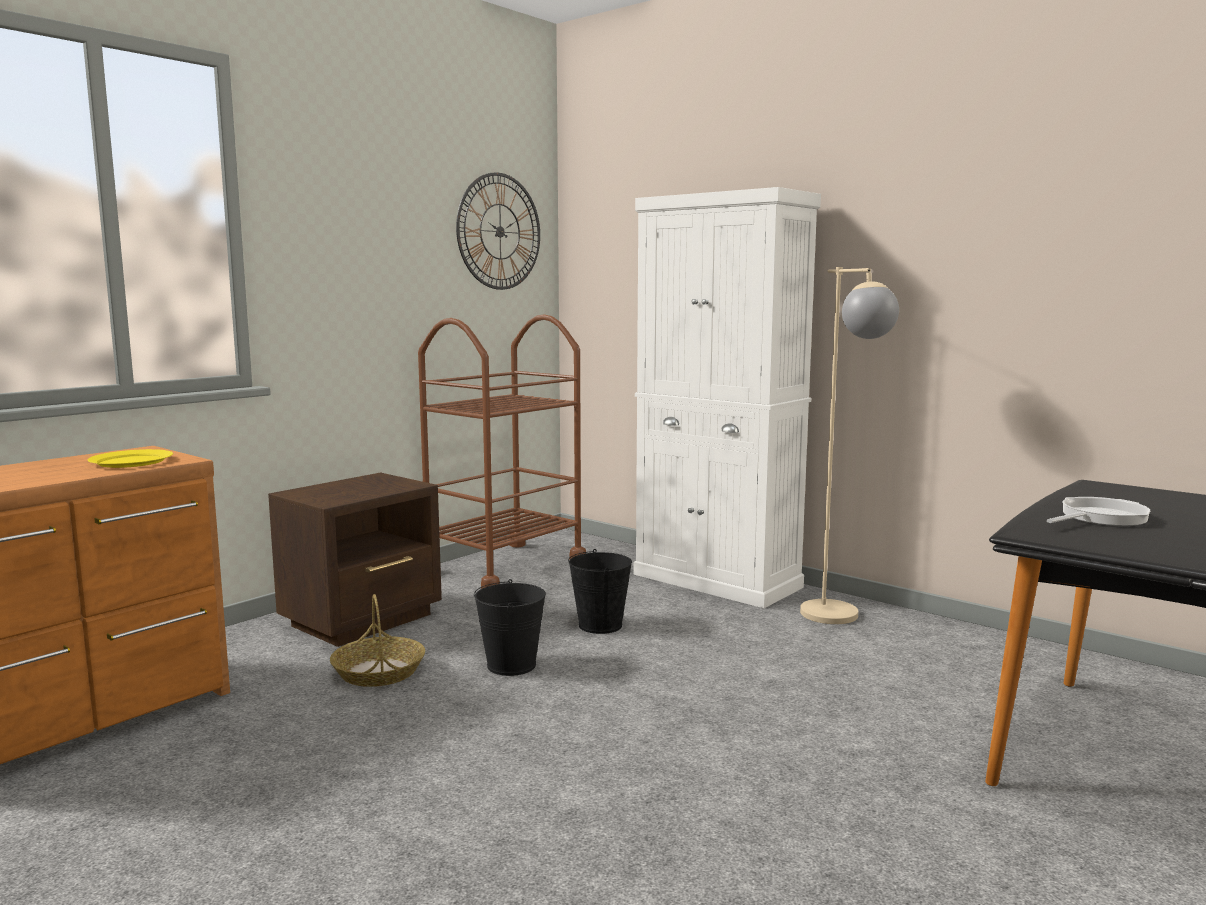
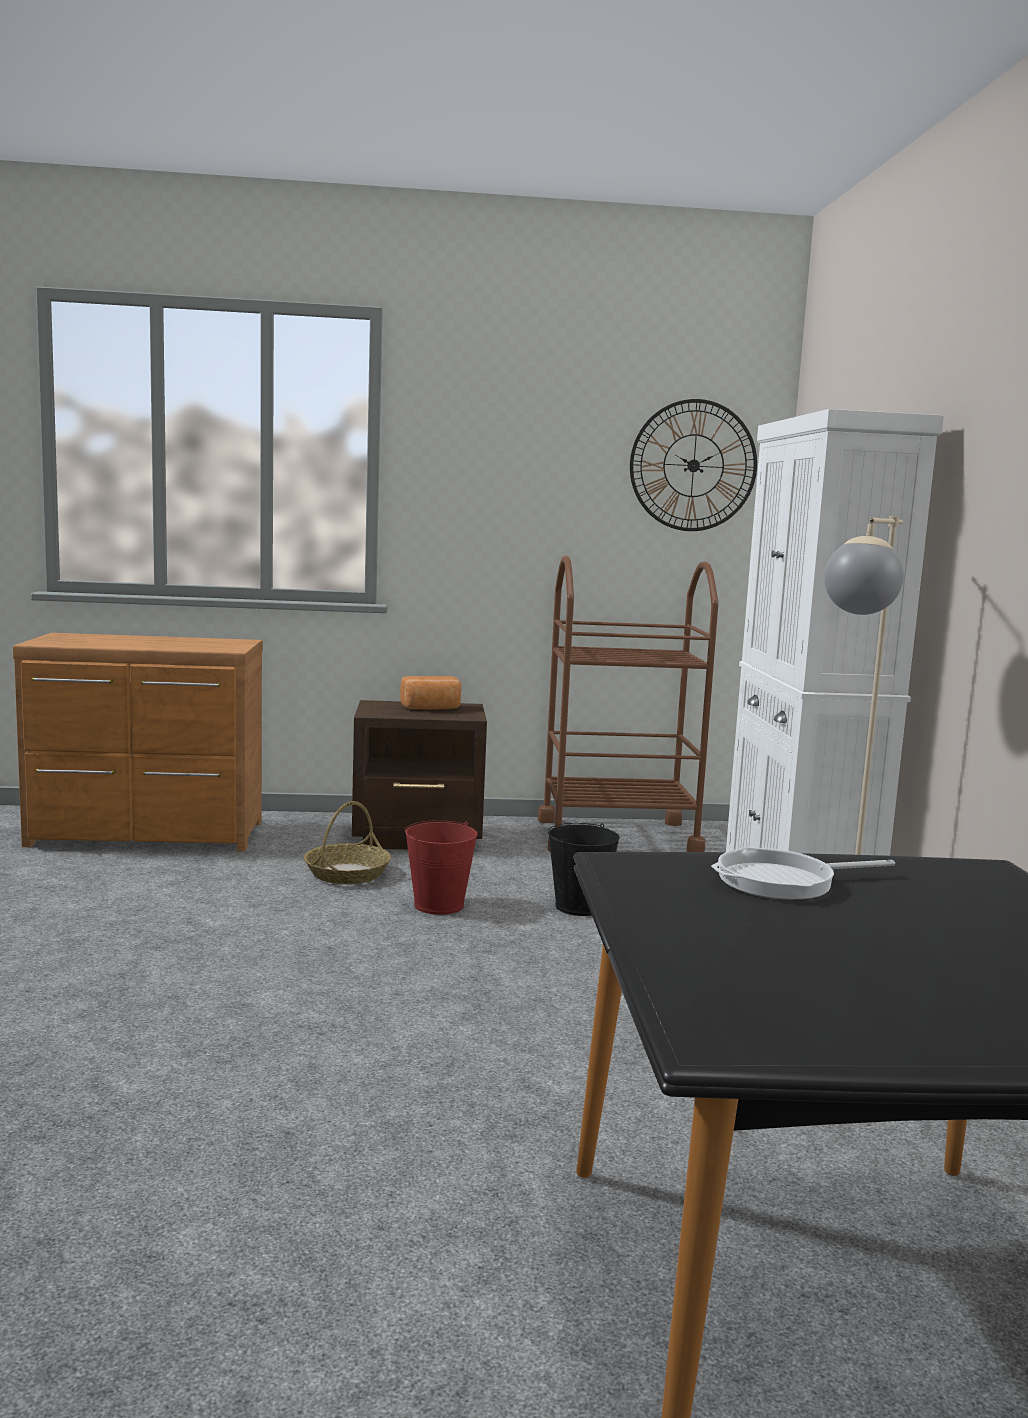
camera: 45 degrees right, 0 degrees up
(132, 461) = (206, 645): yellow plate -> none
(359, 485) = (431, 708): none -> bread
(512, 665) = (439, 905): black bucket -> red bucket
(1099, 518) = (783, 881): frying pan -> frying pan turned 150 degrees clockwise

